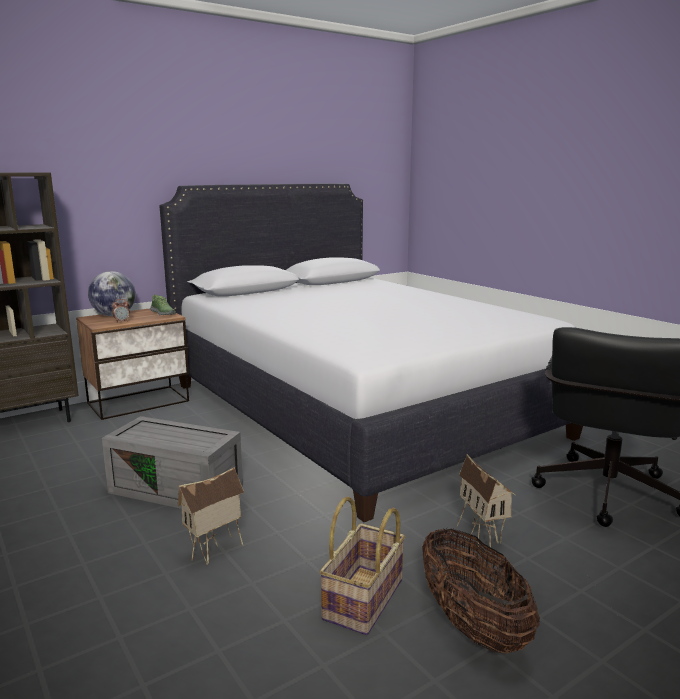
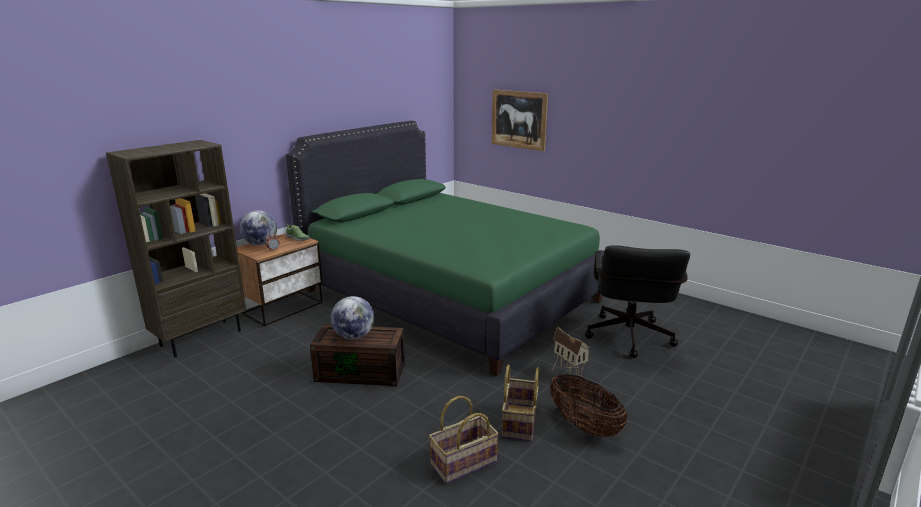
camera: 15 degrees left, 5 degrees up
(165, 434) = (353, 336): none -> globe
(178, 488) = (362, 371): grey storage box -> brown storage box
(215, 552) = (415, 409): toy house -> none
(235, 652) = (464, 464): none -> basket
(356, 409) = (449, 295): white bed -> green bed
(488, 183) = (519, 119): none -> picture

